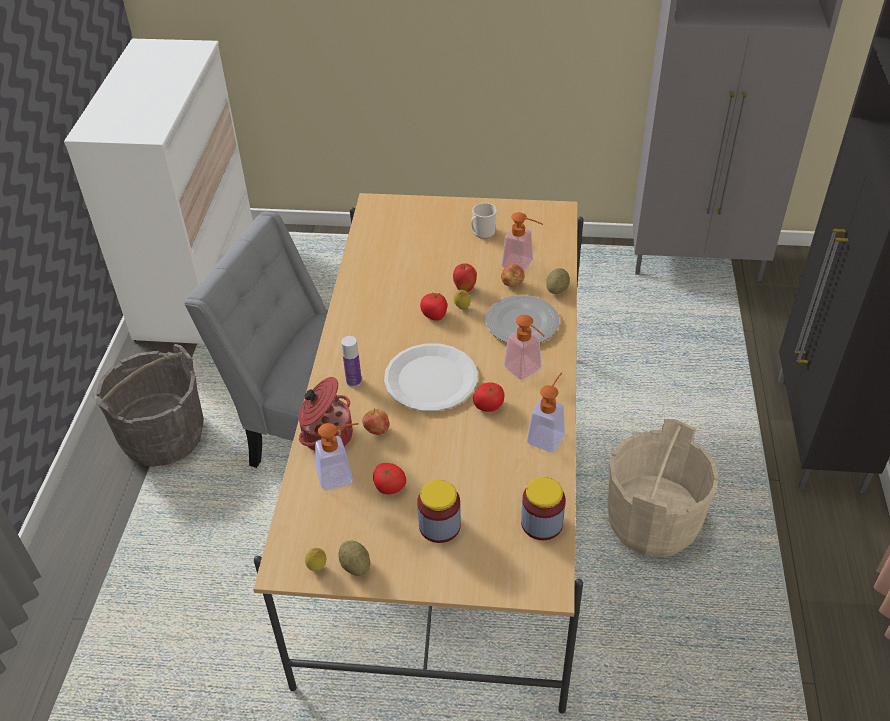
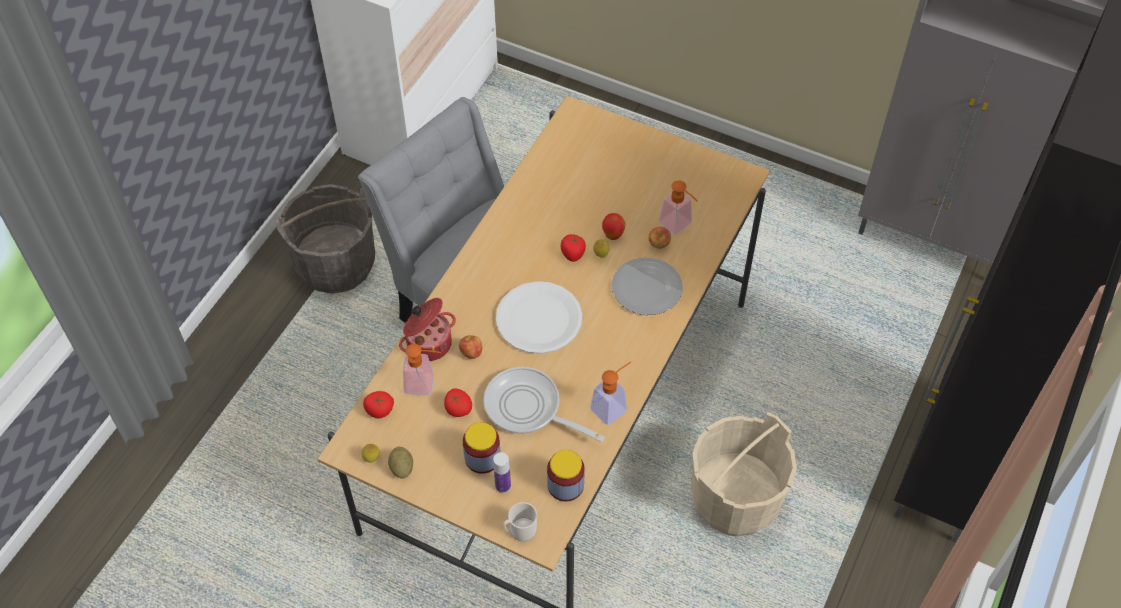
camera: 20 degrees right, 10 degrees up
(354, 381) = (473, 299): bottle -> bottle (503, 486)
(463, 463) = (528, 408): none -> frying pan
(482, 233) = (659, 178): mug -> mug (520, 530)
(488, 406) = (576, 362): tomato -> tomato (379, 410)
(526, 371) = (625, 339): soap dispenser -> none
(557, 289) = (697, 263): potato -> none

